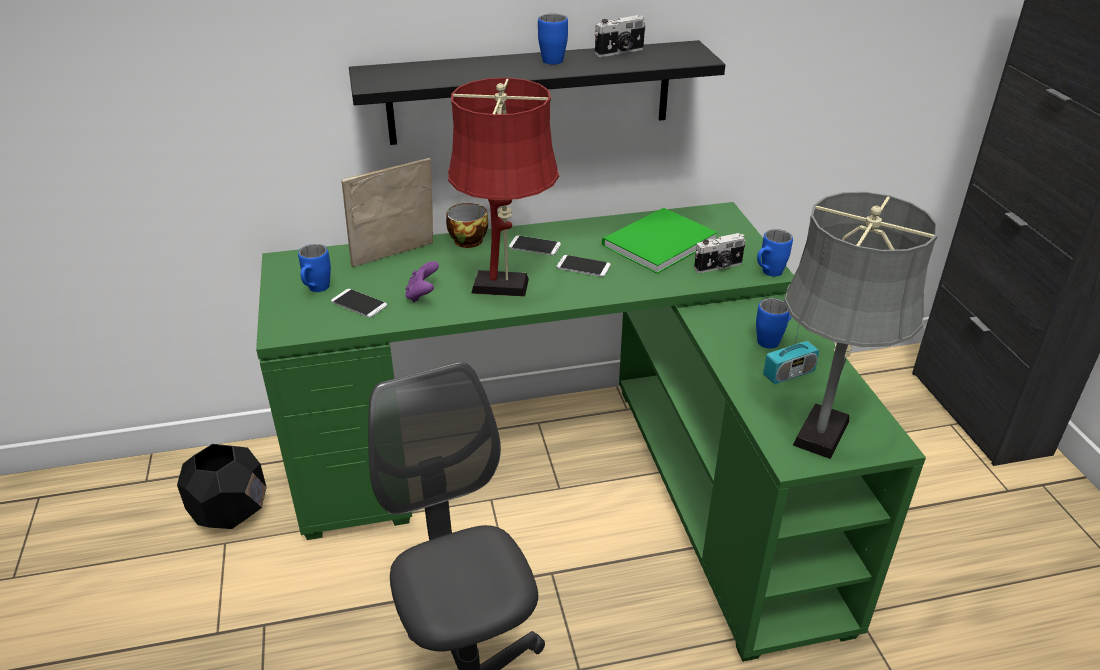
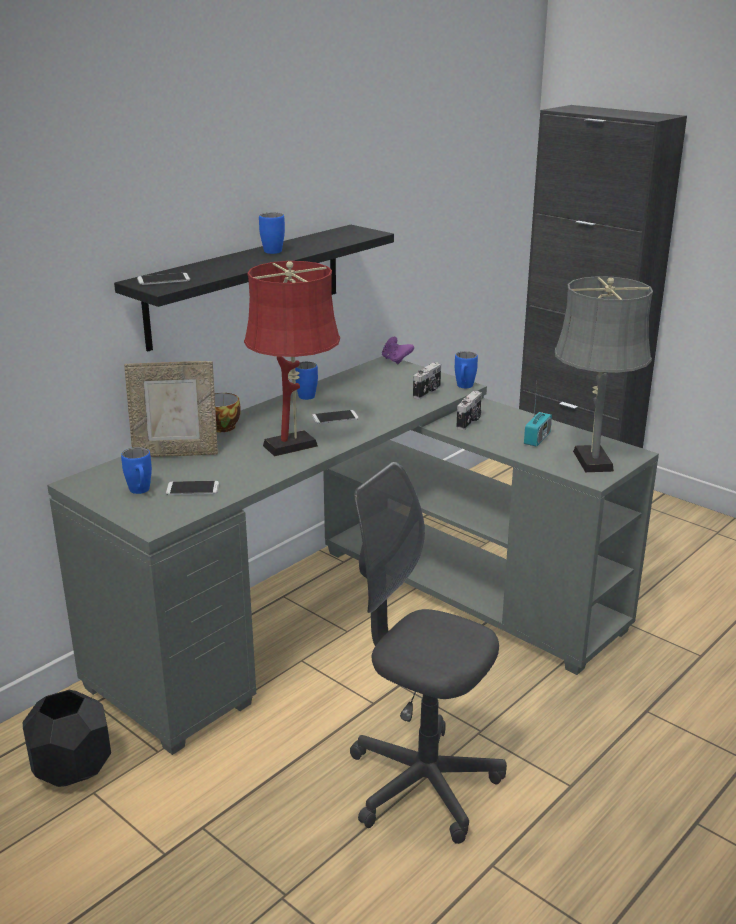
camera: 35 degrees left, 10 degrees down
(395, 257) = (176, 453): picture frame -> picture frame turned 120 degrees counterclockwise
(422, 295) = (237, 468): purple game controller -> purple game controller (396, 360)
(534, 246) = (280, 416): phone -> phone (163, 280)
(583, 478) = (358, 617): green desk -> grey desk
(620, 52) = (311, 239): camera -> camera (470, 422)
(655, 243) = (366, 391): green book -> none
(773, 339) = (505, 425): blue mug -> blue mug (309, 394)

